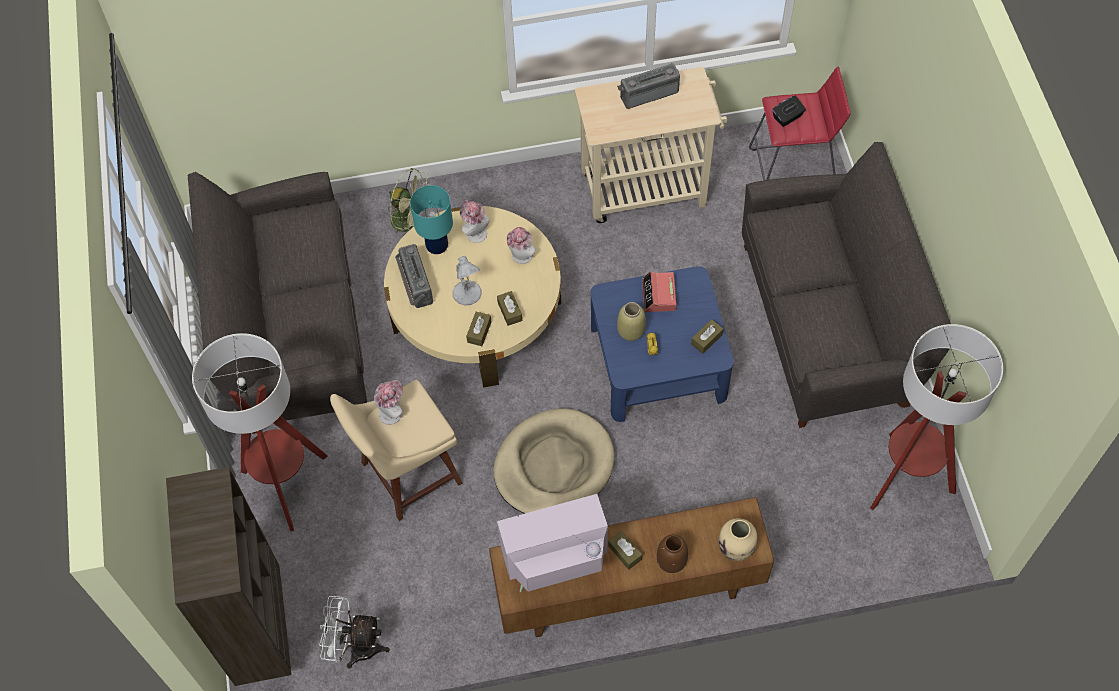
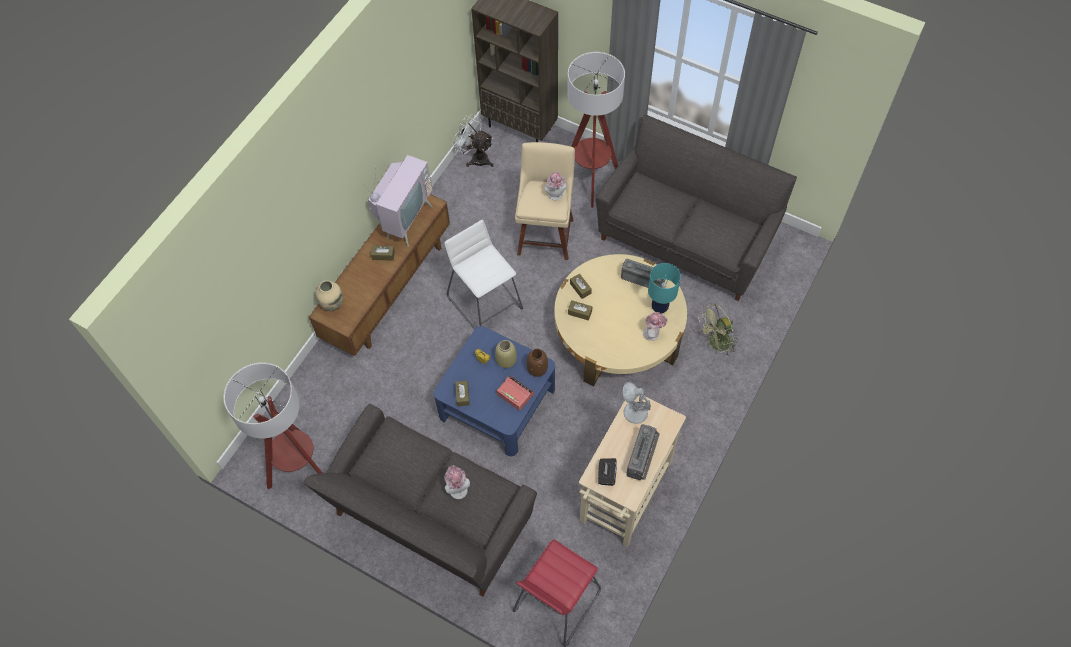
camera: 130 degrees right, 0 degrees up
(356, 647) = (476, 158): white fan -> white fan turned 105 degrees counterclockwise
(467, 294) = (611, 300): white table lamp -> white table lamp (634, 412)
(521, 257) = (612, 344): hat -> hat (457, 488)
(553, 465) = (485, 302): beige dog bed -> white stool
(672, 561) = (357, 272): brown vase -> brown vase (537, 369)
(787, 117) = (564, 566): black tissue box -> black tissue box (606, 475)

